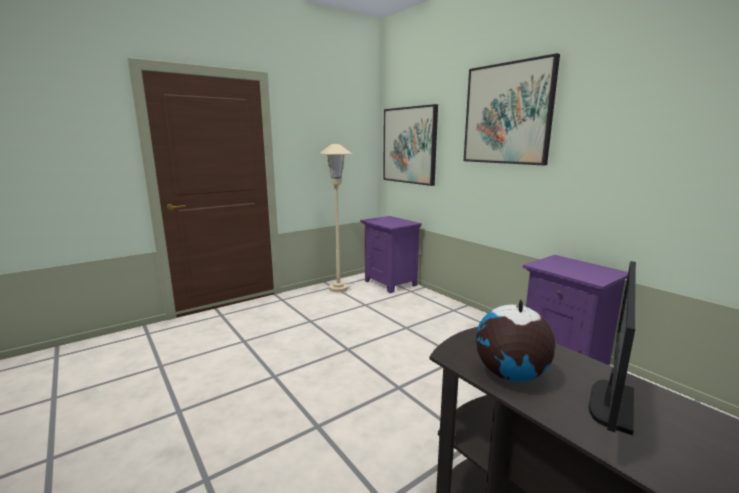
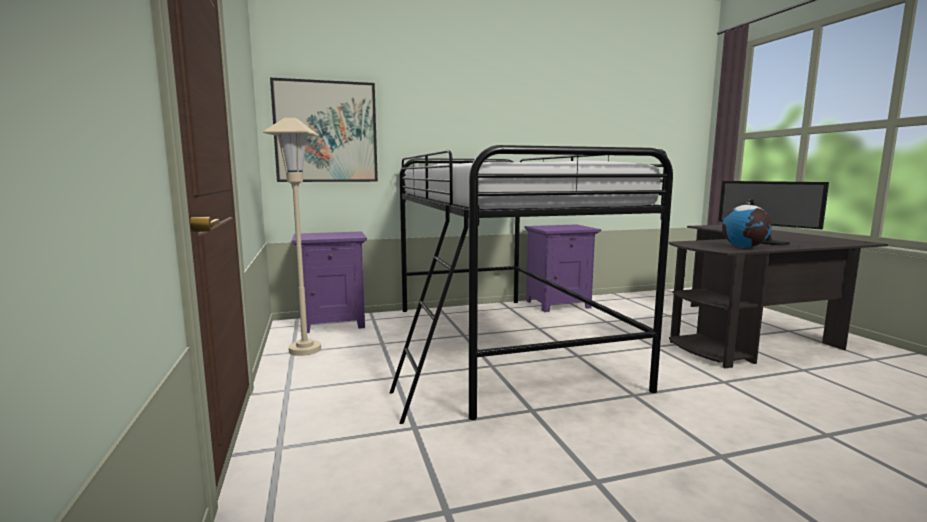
camera: 70 degrees left, 5 degrees down
(398, 345) = (499, 344): none -> black bed
(507, 114) = (466, 104): picture -> none

